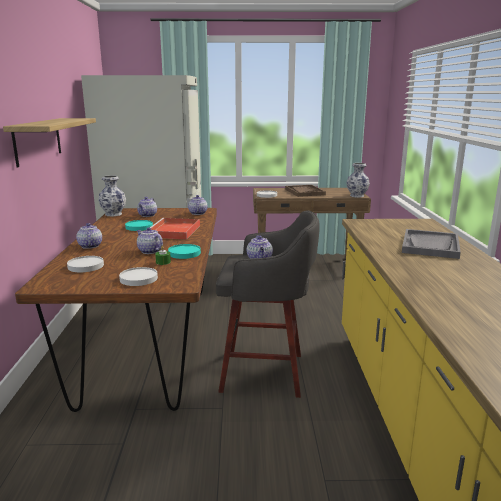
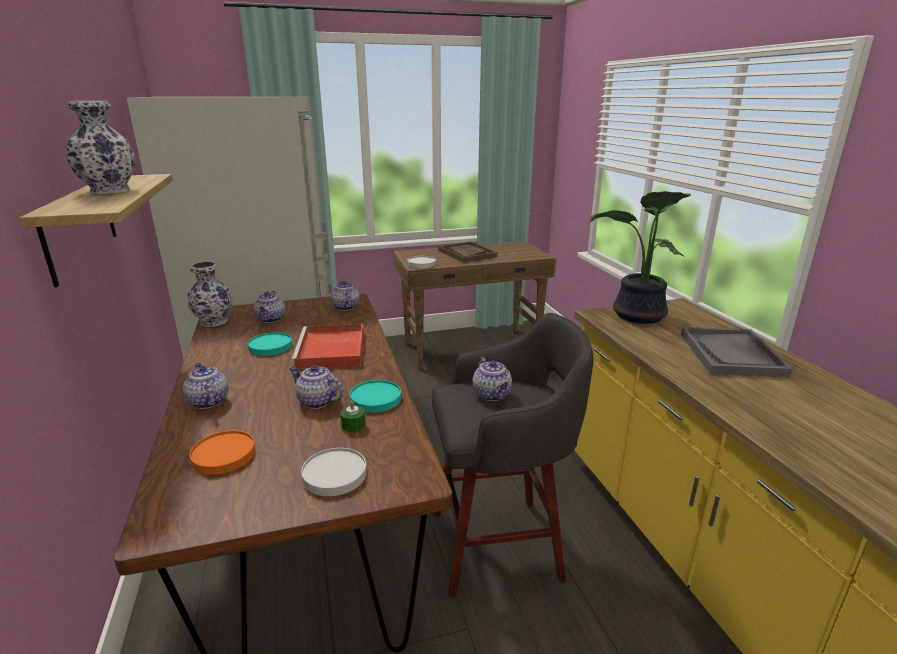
camera: 15 degrees left, 5 degrees up
(85, 266) = (223, 455): white plate -> orange plate
(356, 196) = (537, 256): vase -> vase (109, 191)
(384, 224) = (637, 316): none -> potted plant

